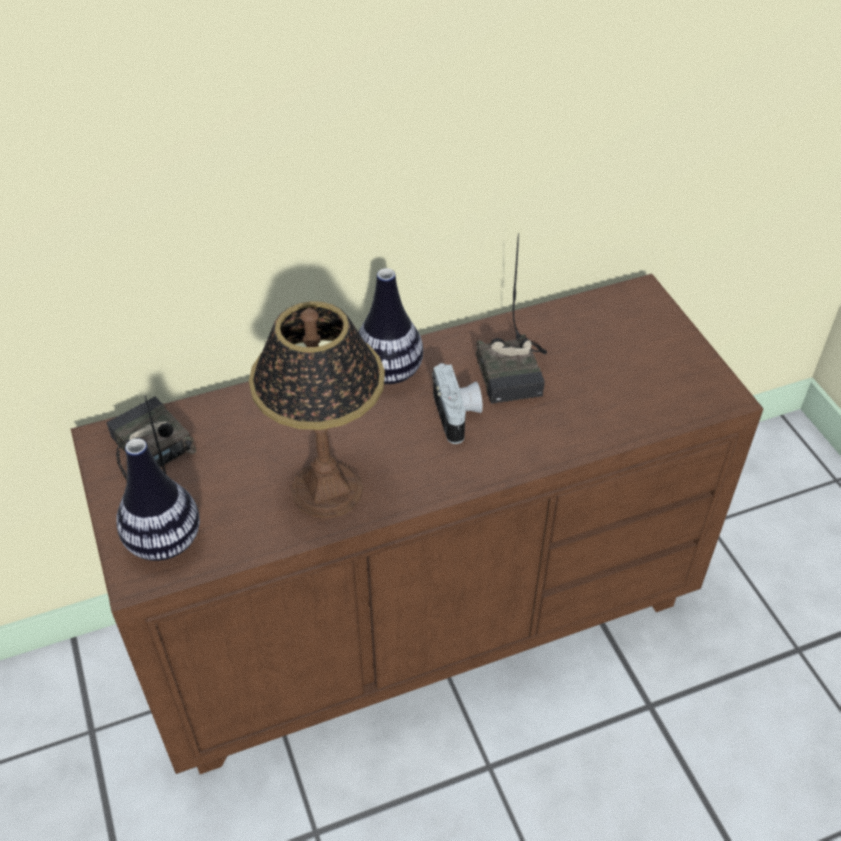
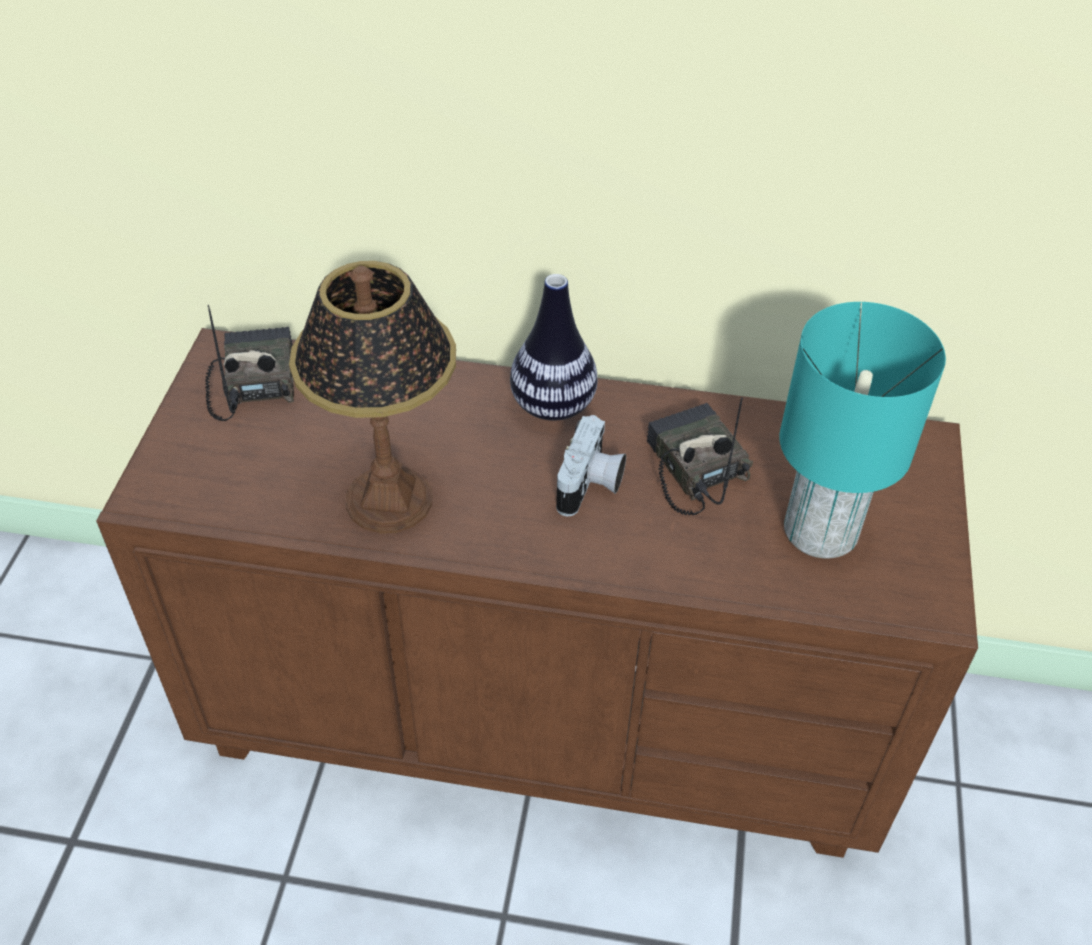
camera: 30 degrees right, 0 degrees up
(164, 541) = (195, 476): vase -> none
(514, 373) = (691, 467): radio -> radio turned 135 degrees clockwise
(623, 377) = (822, 529): none -> turquoise table lamp

